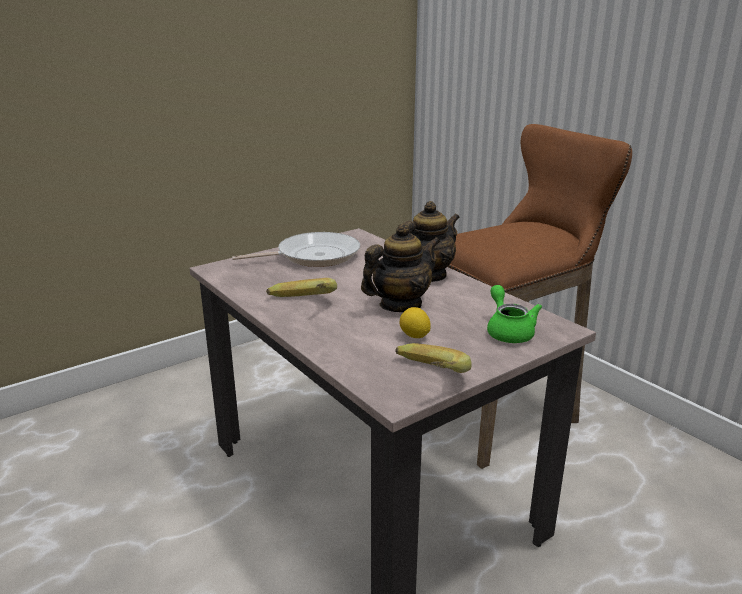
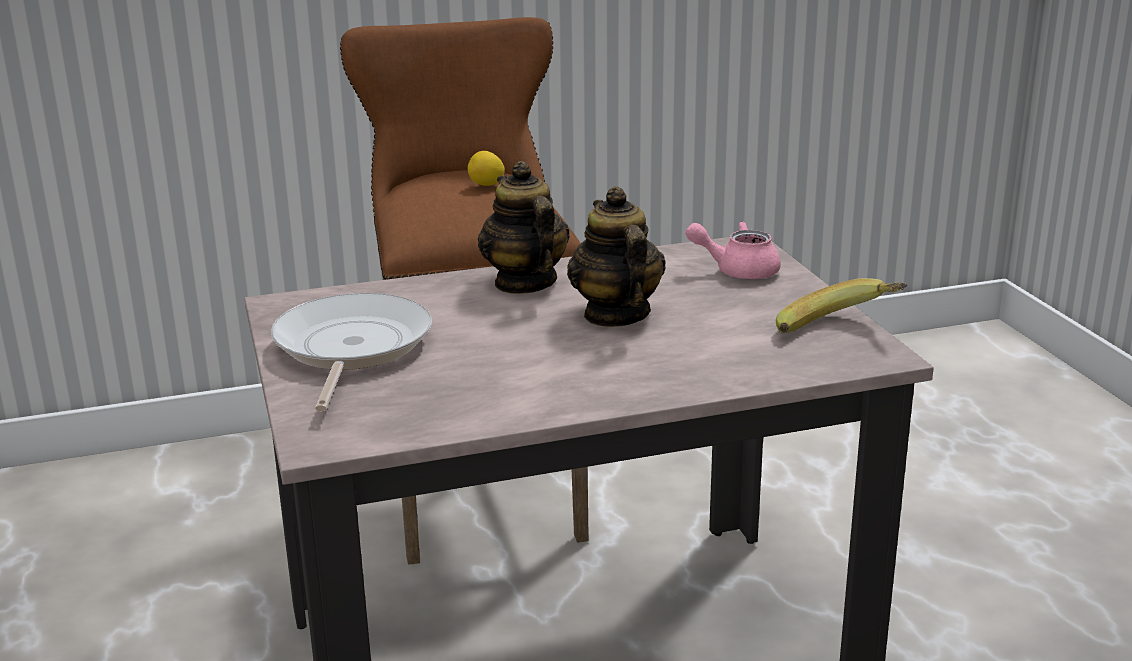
camera: 70 degrees left, 0 degrees up
(302, 305) = (566, 380): banana -> none
(414, 336) = (721, 321): lemon -> lemon (486, 185)
(508, 331) = (737, 270): green teapot -> pink teapot

